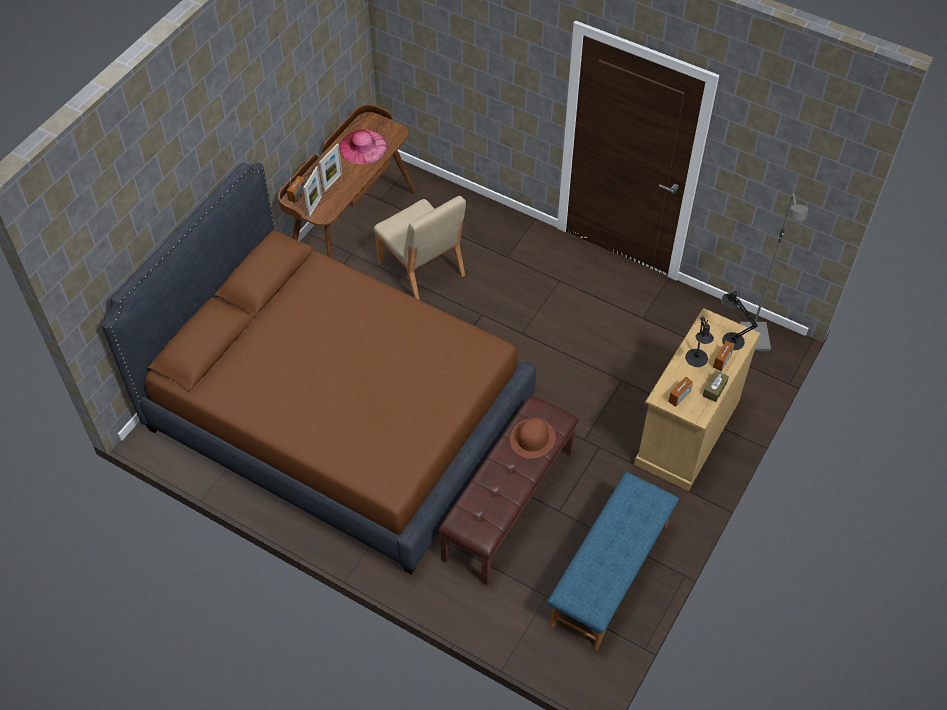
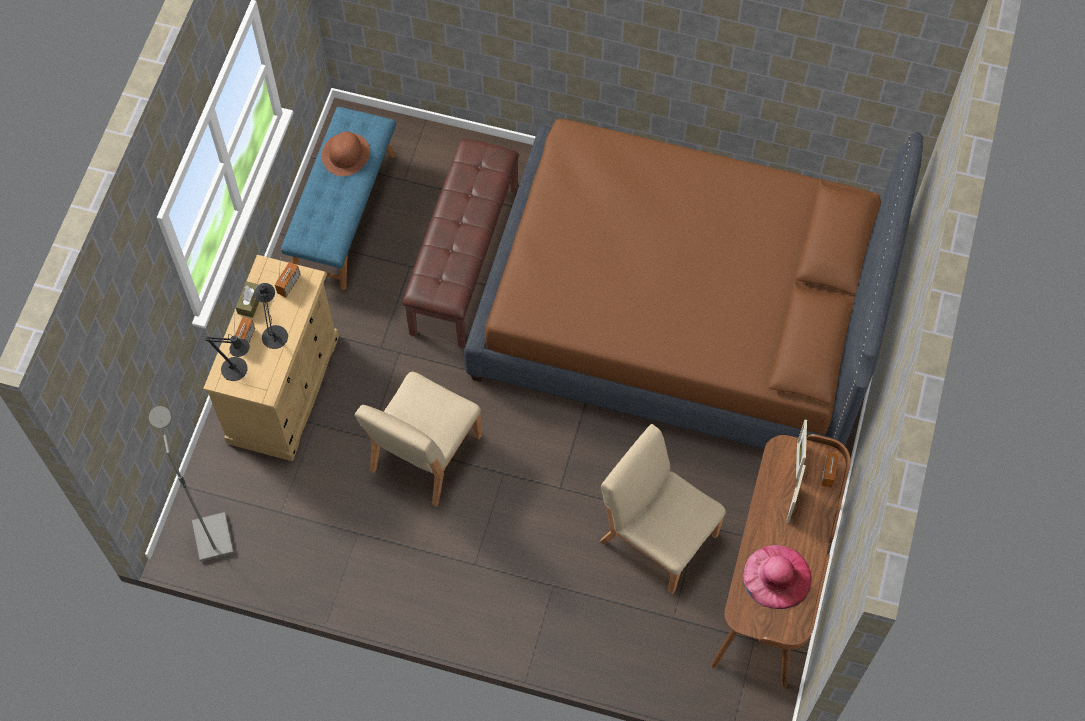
camera: 165 degrees right, 10 degrees up
(532, 438) = (446, 259): brown hat -> brown hat (346, 154)
(580, 359) = (424, 454): none -> beige chair

